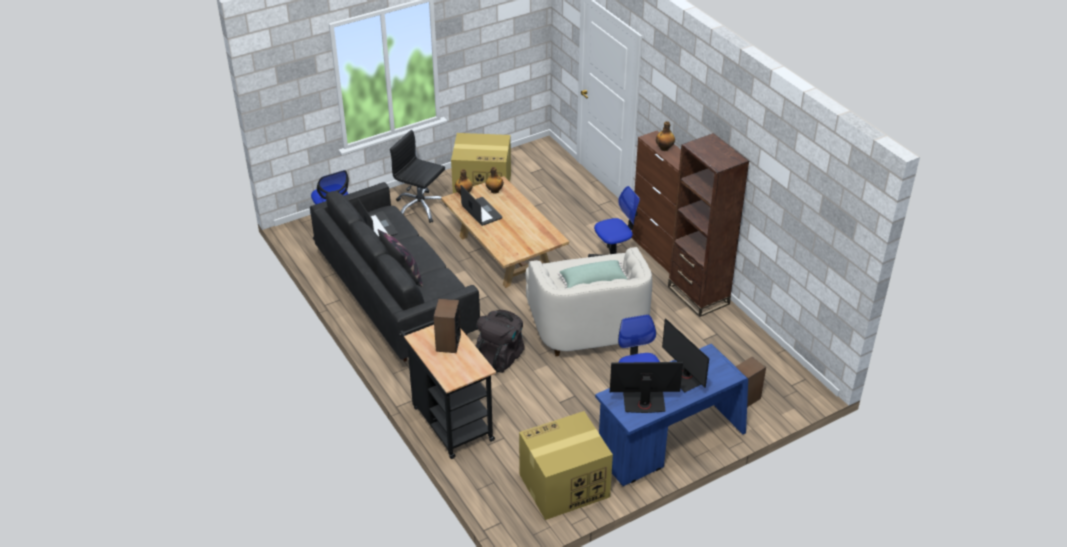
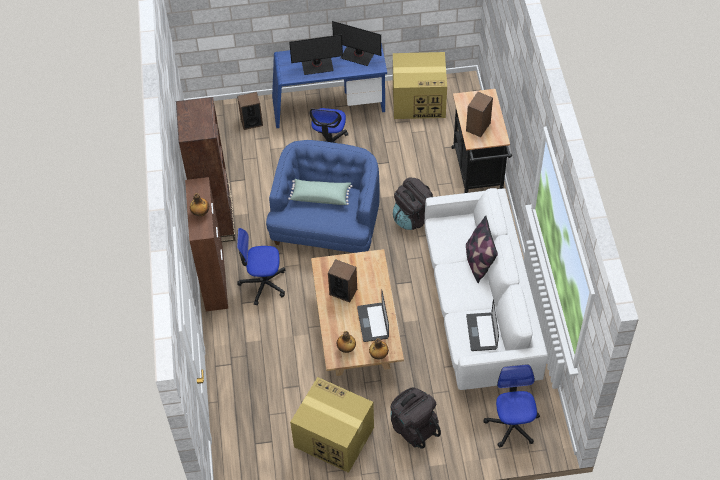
camera: 155 degrees left, 15 degrees up
(396, 298) = (479, 309): black sofa -> white sofa
(420, 208) = (413, 426): black office chair -> black backpack
(522, 225) = (343, 291): none -> speaker
(588, 324) = (326, 224): white armchair -> blue armchair
(683, 376) = (317, 65): monitor -> monitor turned 90 degrees clockwise

